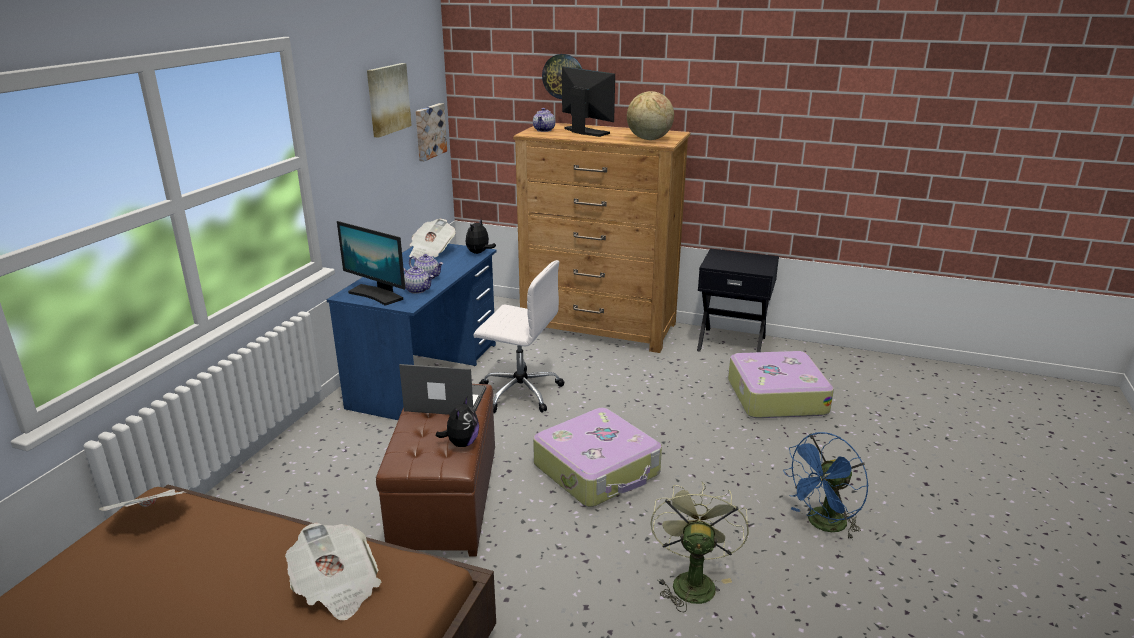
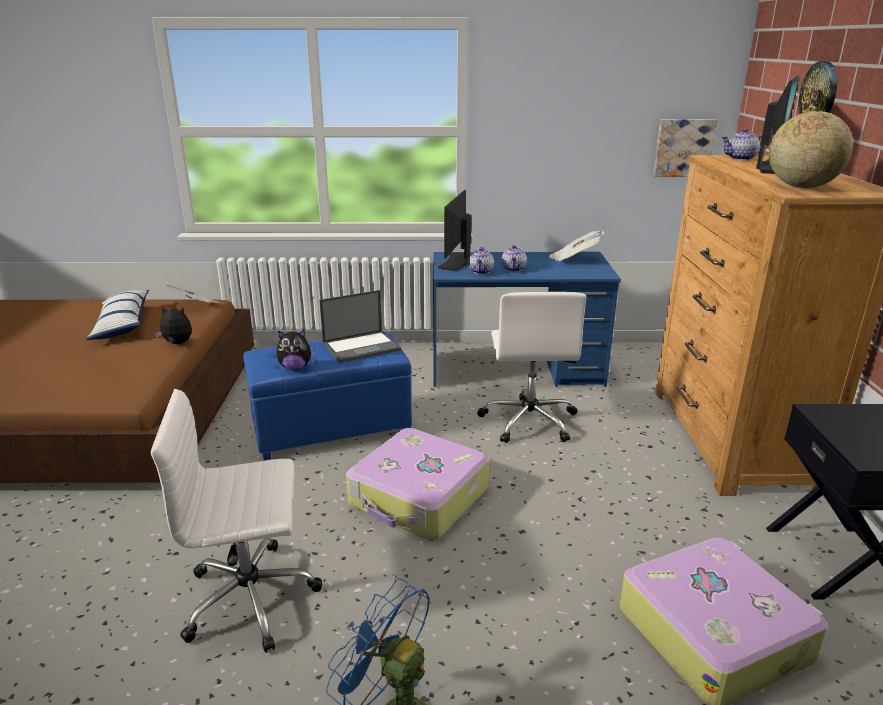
camera: 70 degrees right, 0 degrees up
(144, 591) = (122, 324): none -> pillow
(337, 588) = (113, 369): newspaper -> none
(387, 99) = (610, 98): picture -> none
(444, 400) = (362, 346): laptop -> laptop turned 75 degrees clockwise
(445, 501) = (331, 427): brown ottoman -> blue ottoman
(479, 253) = (599, 274): plush toy -> plush toy (177, 344)
(692, 580) = (253, 598): green fan -> white office chair

